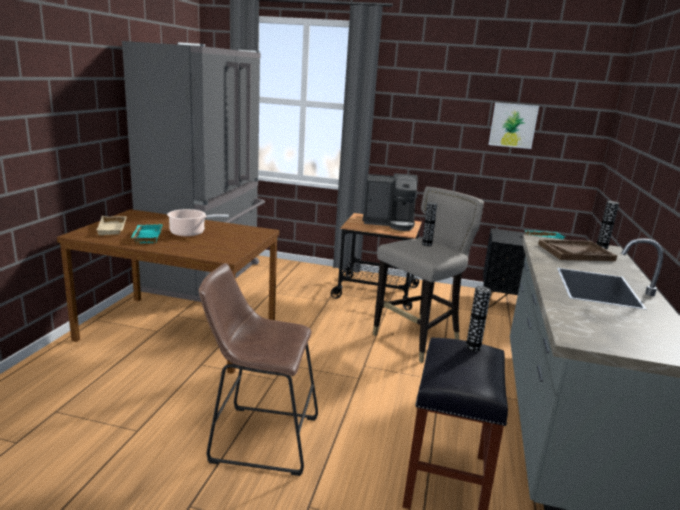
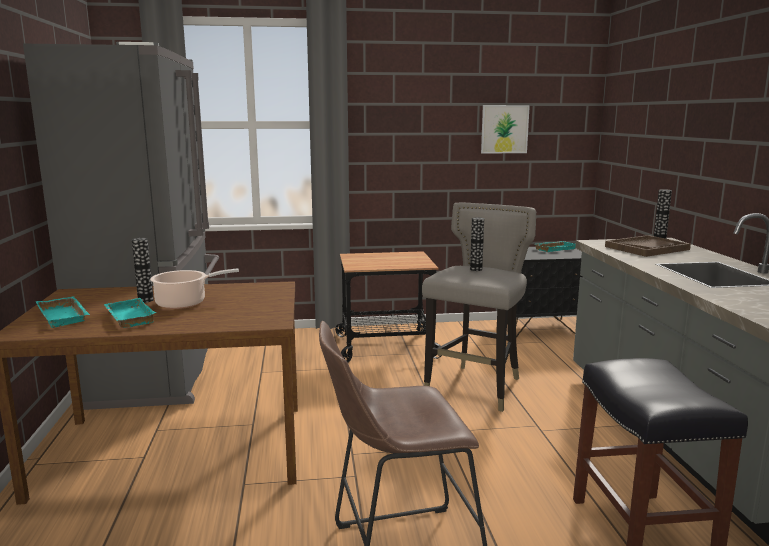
camera: 20 degrees left, 5 degrees down
(113, 229) = (65, 316): beige tray -> turquoise tray
(389, 223) = (392, 257): coffee machine -> none
(473, 347) = (644, 363): vase -> vase (145, 300)

